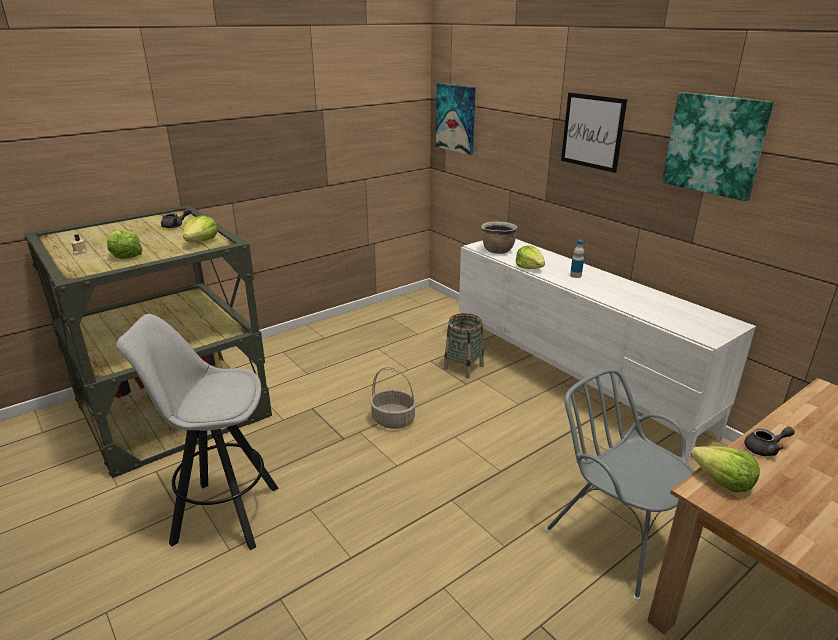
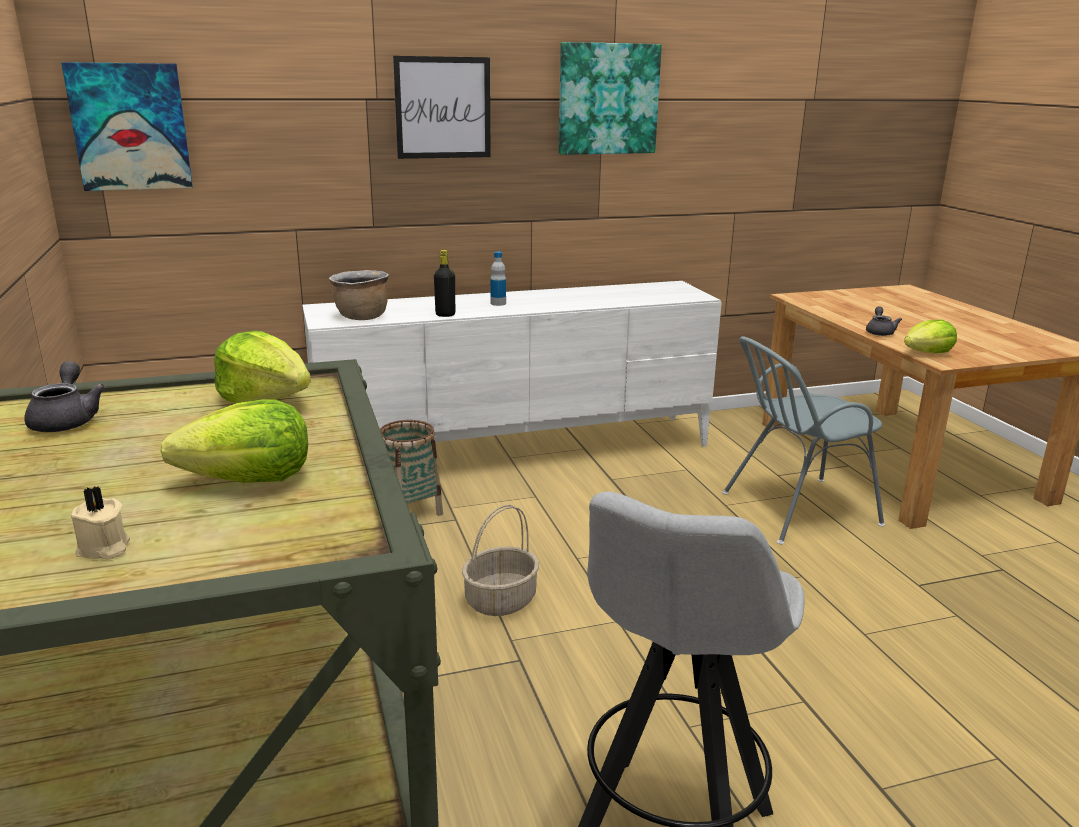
camera: 70 degrees left, 5 degrees down
(530, 267) = (445, 315): lettuce -> black bottle

